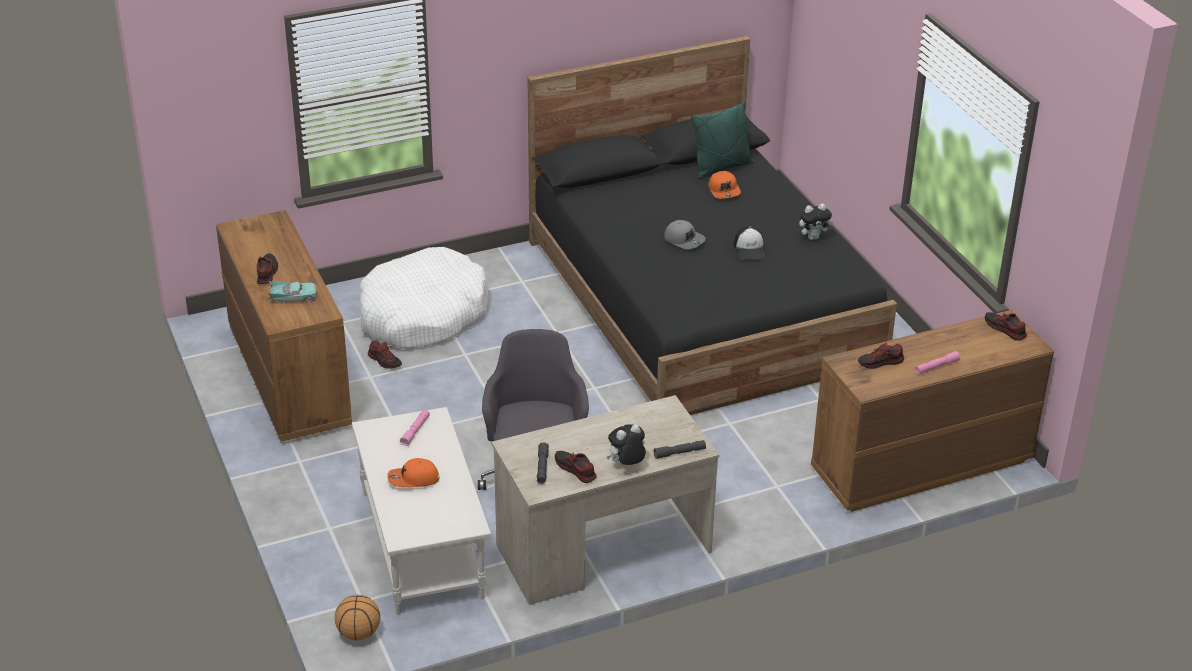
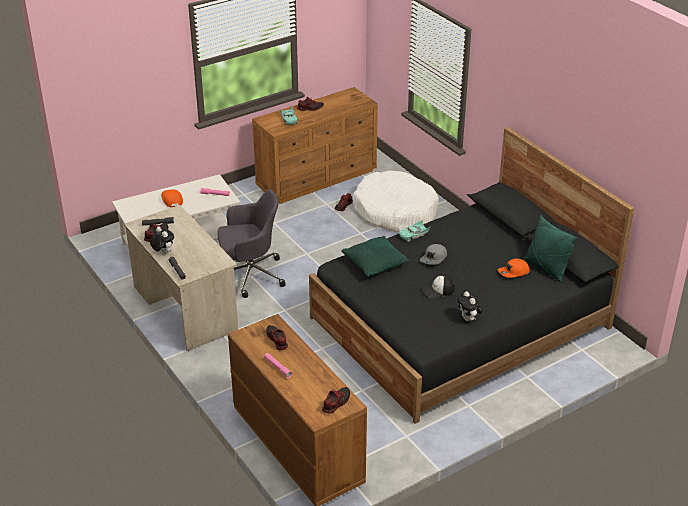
camera: 80 degrees right, 0 degrees up
(358, 634) = (108, 235): basketball -> none
(622, 248) = (414, 235): none -> turquoise toy car
(683, 286) = (375, 263): none -> green pillow

